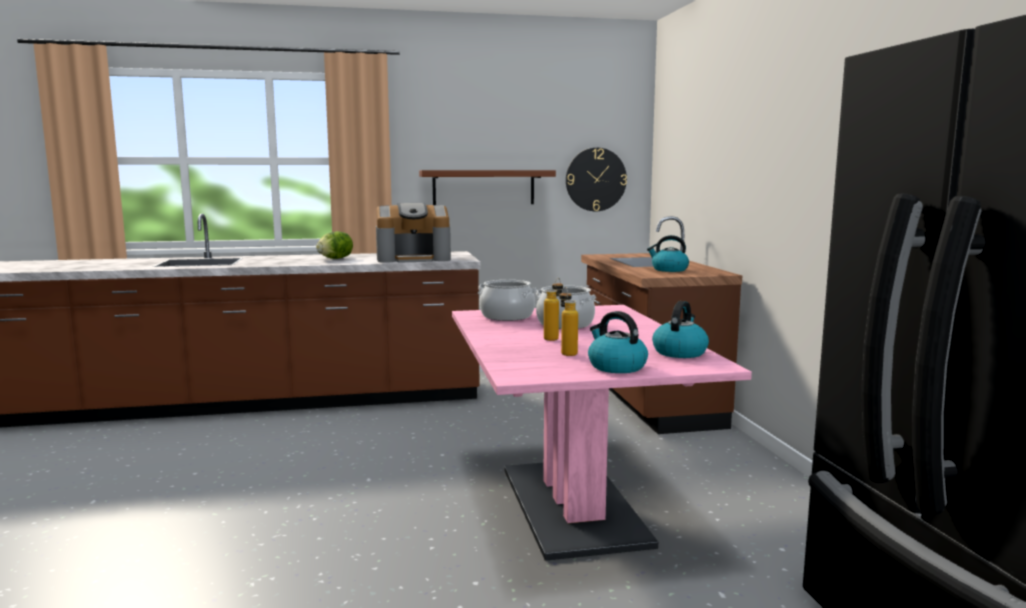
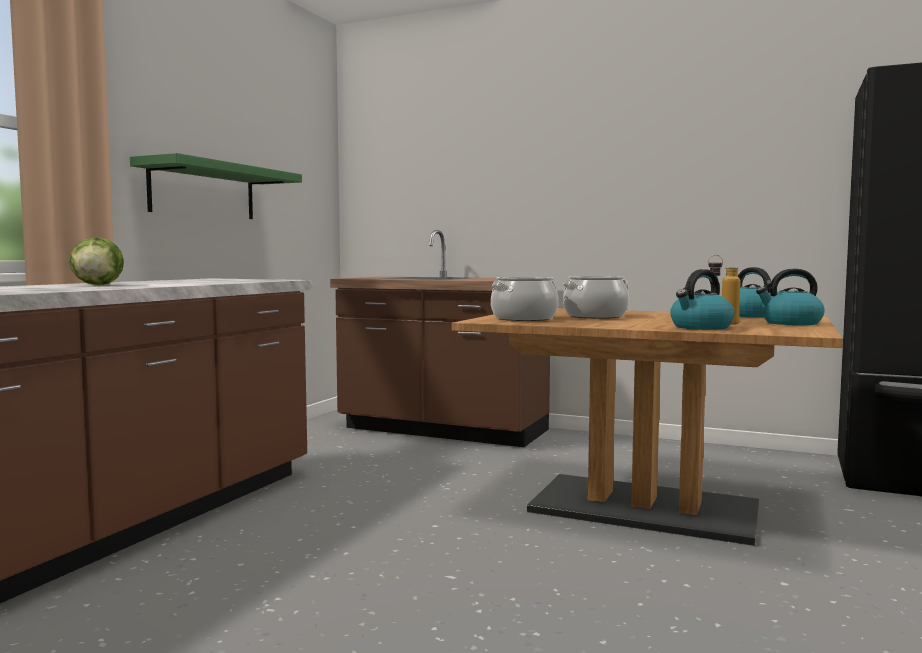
camera: 55 degrees left, 5 degrees down
(414, 258) = (215, 281): coffee machine -> none
(483, 187) = (203, 191): brown shelf -> green shelf
(553, 338) = (653, 321): bottle -> none
(572, 505) = (644, 508): pink dining table -> brown dining table
(595, 179) = (301, 194): wall clock -> none
(669, 270) = (488, 279): kettle -> kettle (700, 327)

